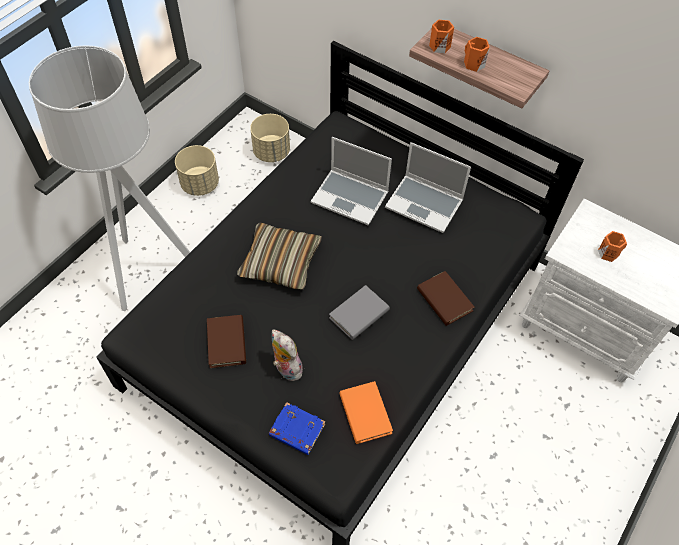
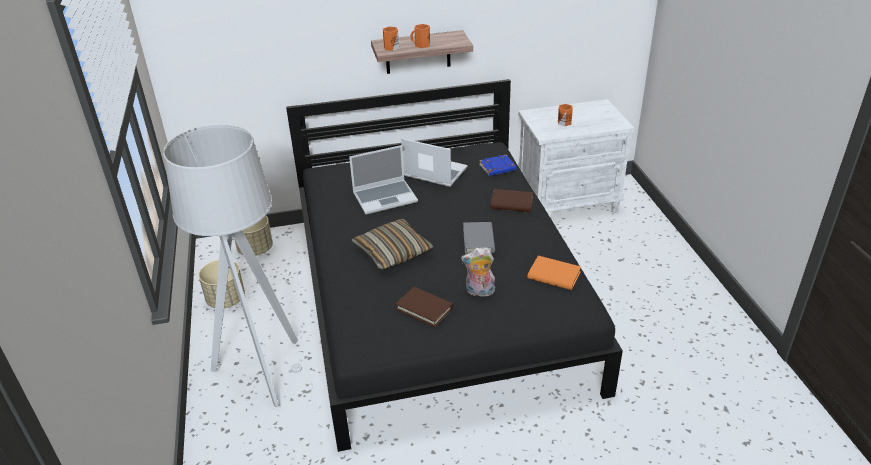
camera: 45 degrees left, 20 degrees down
(296, 430) = (532, 311): blue book -> blue book (497, 168)
(425, 204) = (434, 172): laptop -> laptop turned 135 degrees counterclockwise

